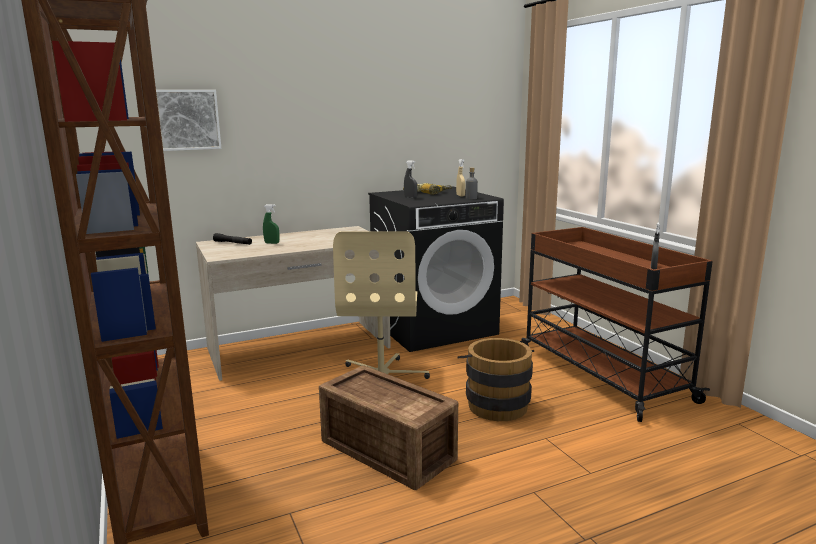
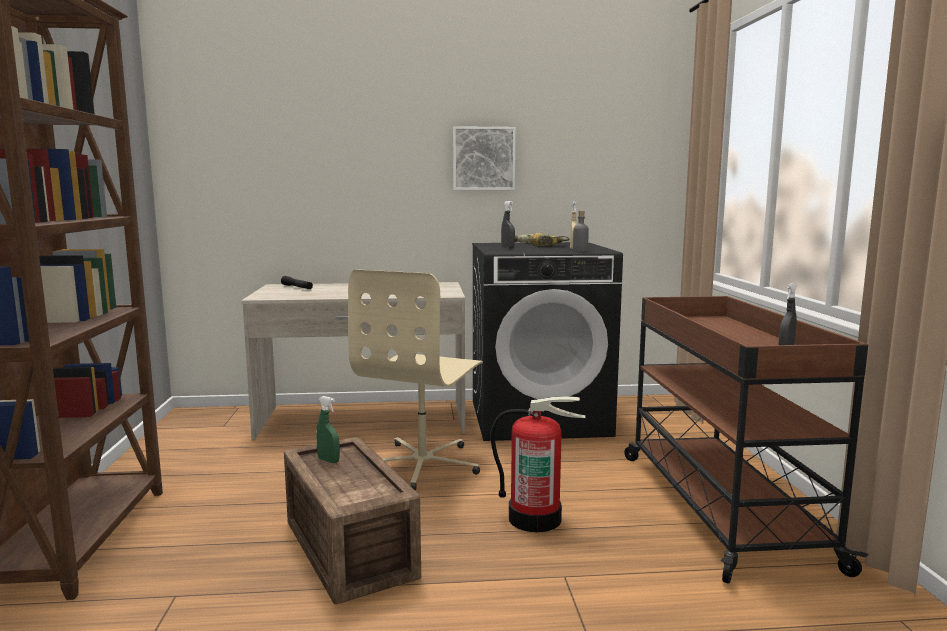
camera: 20 degrees right, 5 degrees down
(187, 120) = (265, 150): picture -> picture (483, 159)
(272, 243) = (335, 290): green spray bottle -> green spray bottle (328, 460)
(495, 403) = (535, 518): brown bucket -> fire extinguisher

